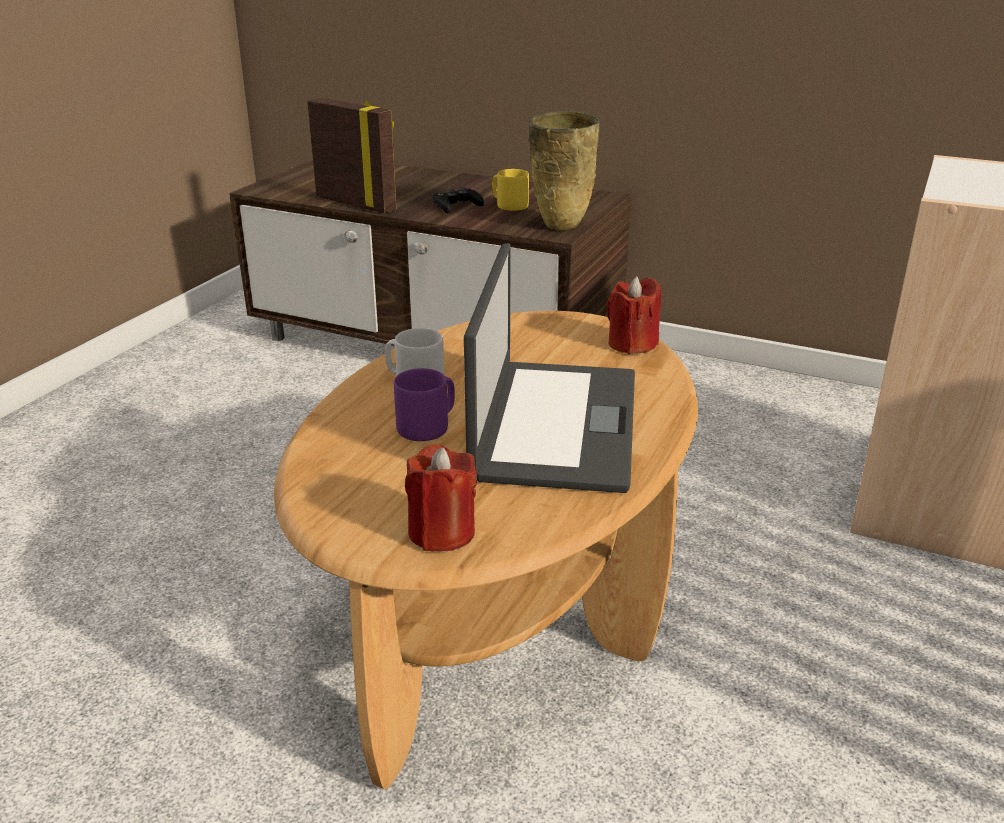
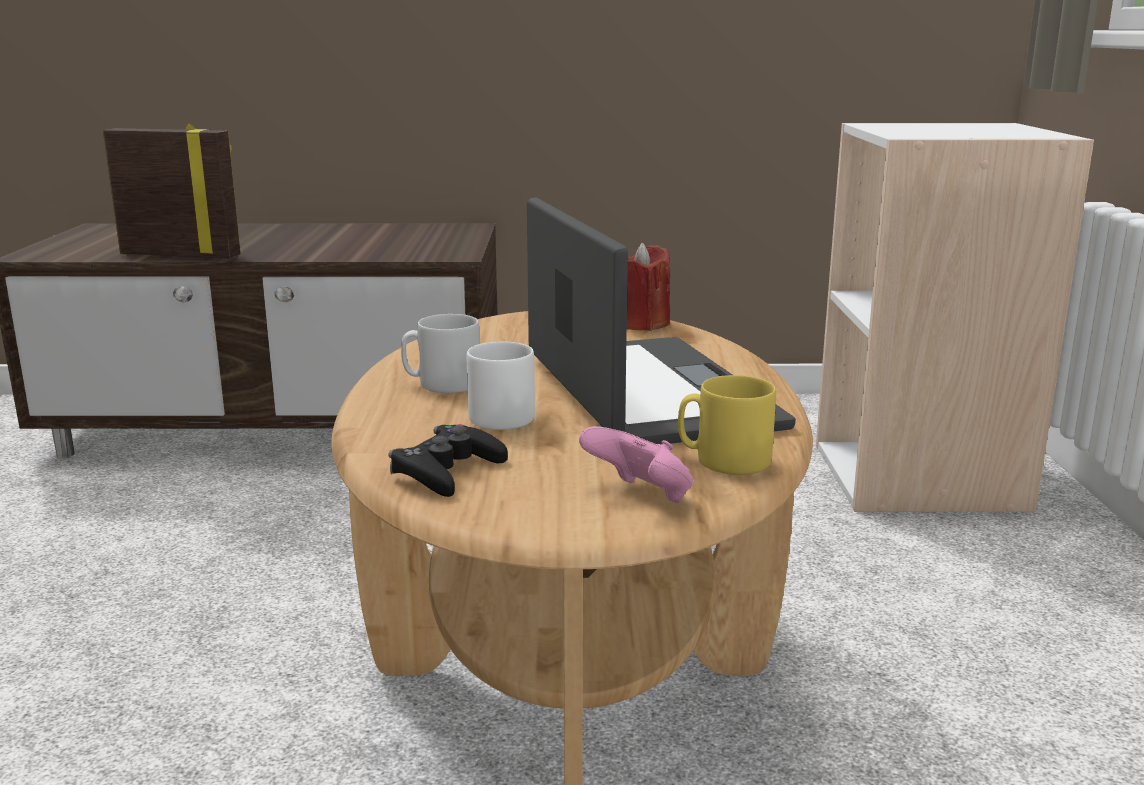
camera: 25 degrees left, 10 degrees down
(428, 427) = (506, 416): purple mug -> white mug
(442, 532) = (641, 497): red candle -> pink game controller
(456, 206) = (310, 246): black game controller -> black game controller (447, 471)
(509, 205) = (372, 241): yellow mug -> yellow mug (723, 461)
(560, 227) = (451, 251): beige vase -> none

